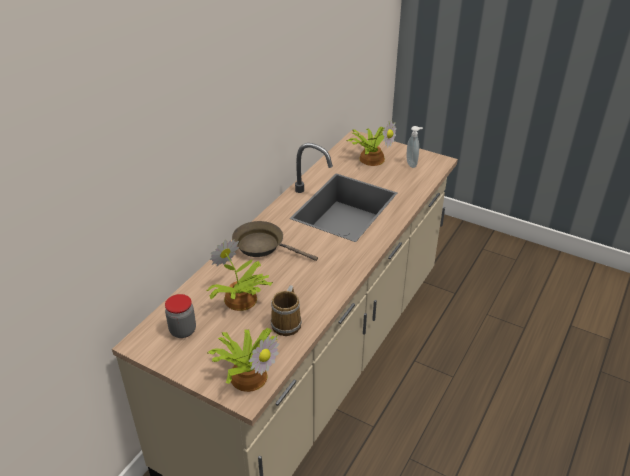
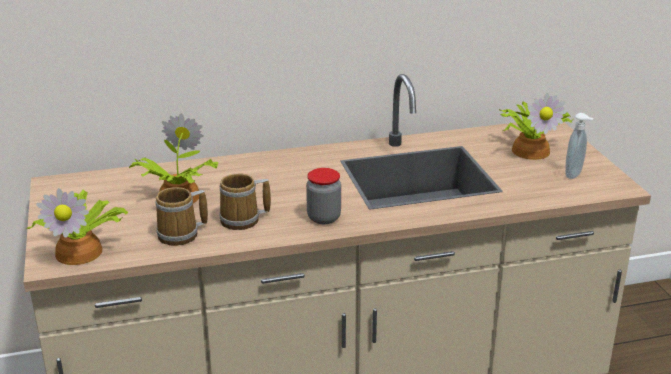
camera: 45 degrees right, 10 degrees down
(183, 330) = (96, 193): jar -> jar (324, 218)
(263, 246) = (273, 169): brown frying pan -> none
(304, 291) = (243, 220): none -> mug

